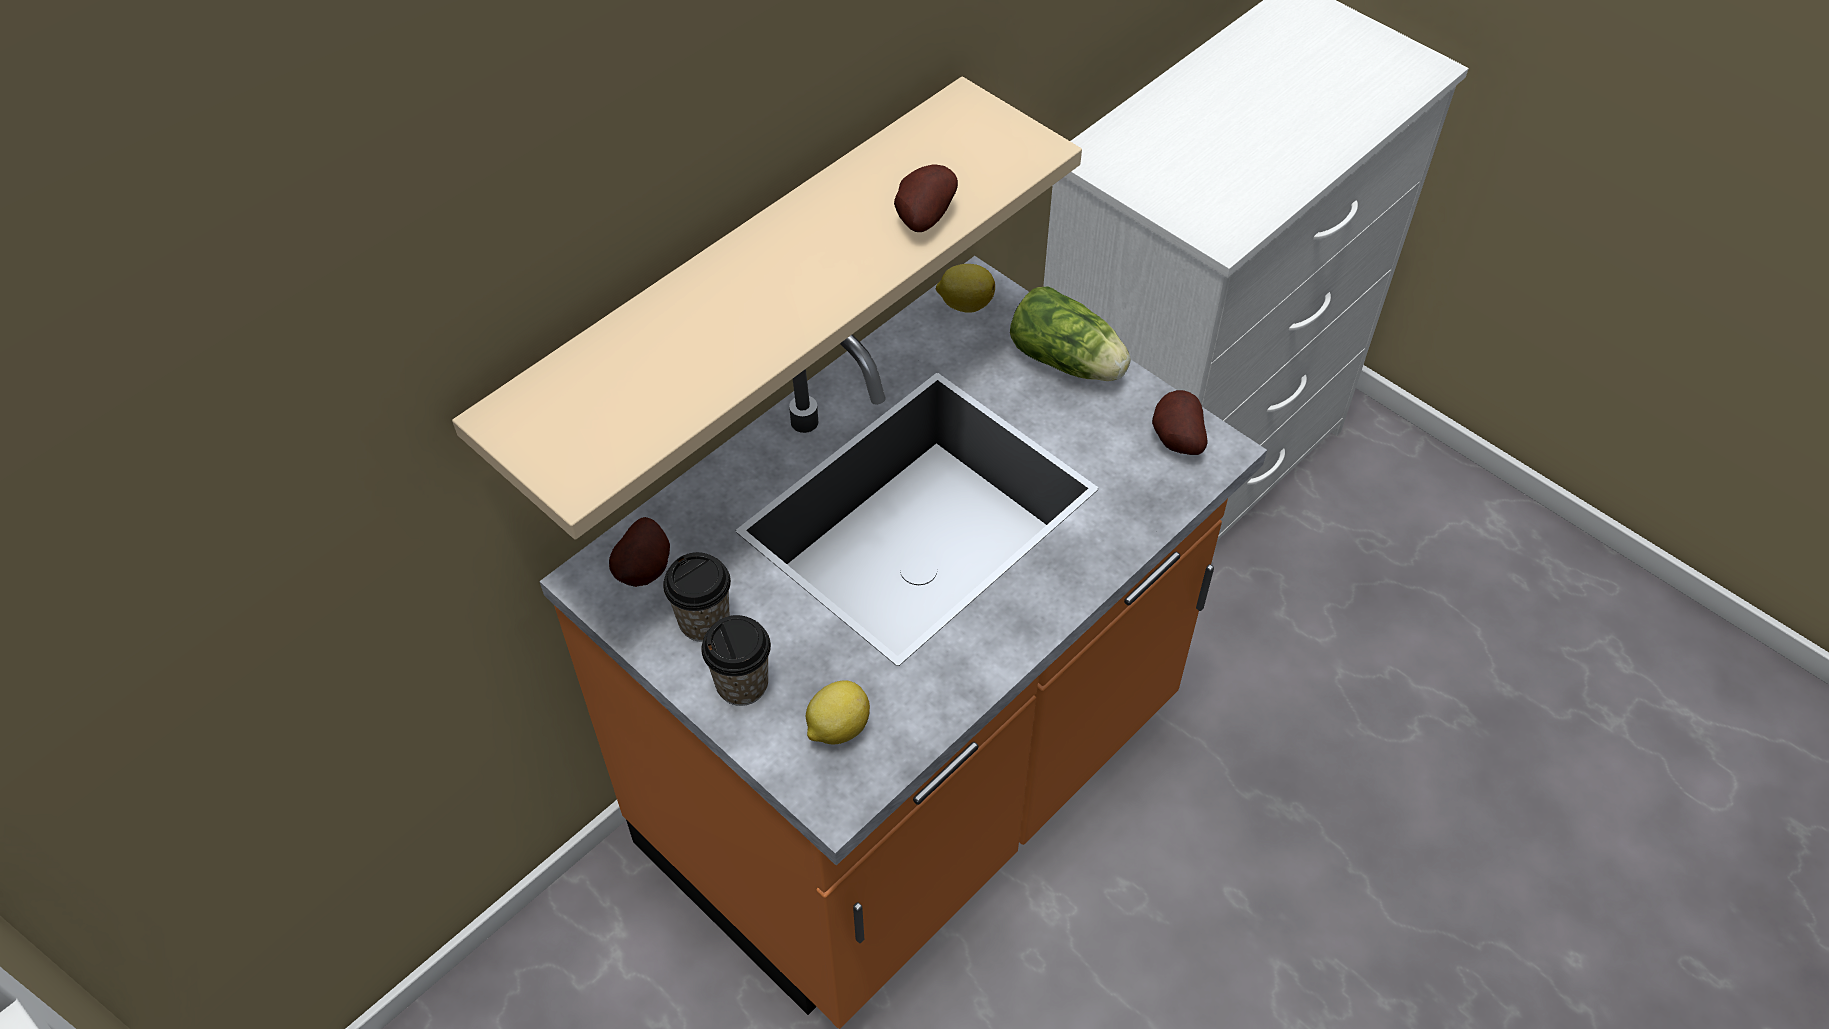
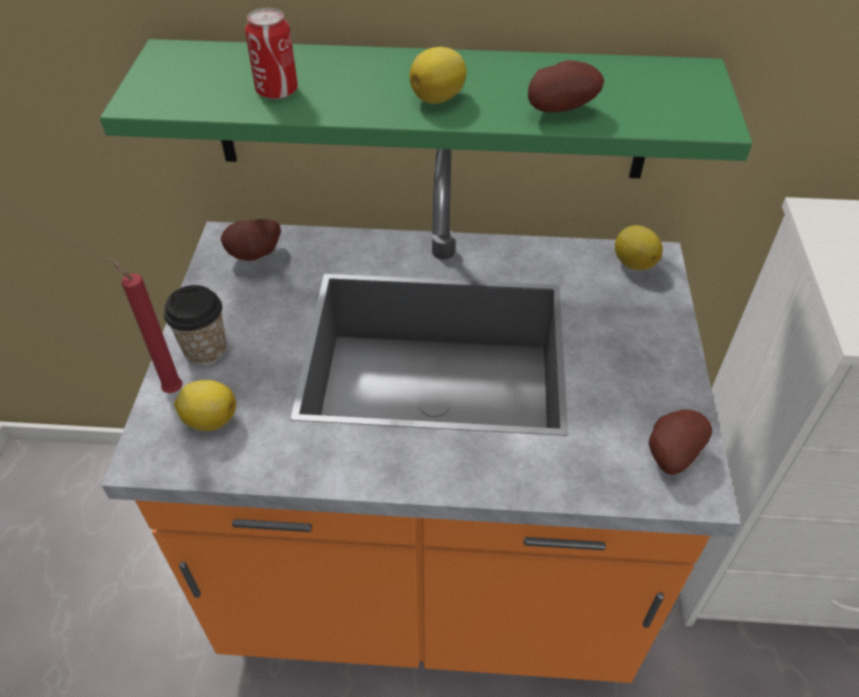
camera: 50 degrees right, 5 degrees down
(680, 375) = (277, 91): none -> can
(704, 621) = (240, 303): cup -> none
(737, 291) = (430, 111): beige shelf -> green shelf
(767, 738) = (171, 389): none -> red candle
(820, 277) = (439, 98): none -> lemon
(1069, 362) = (658, 345): lettuce -> none

